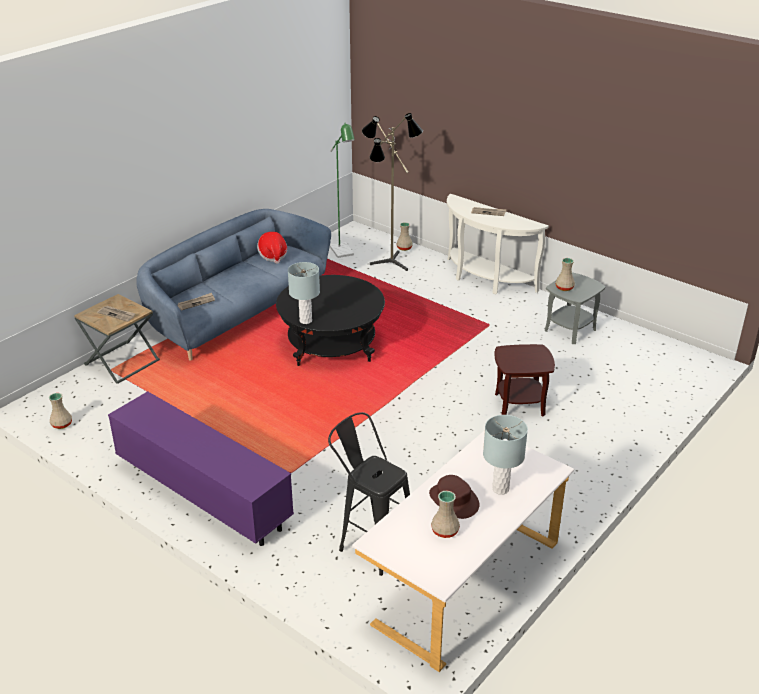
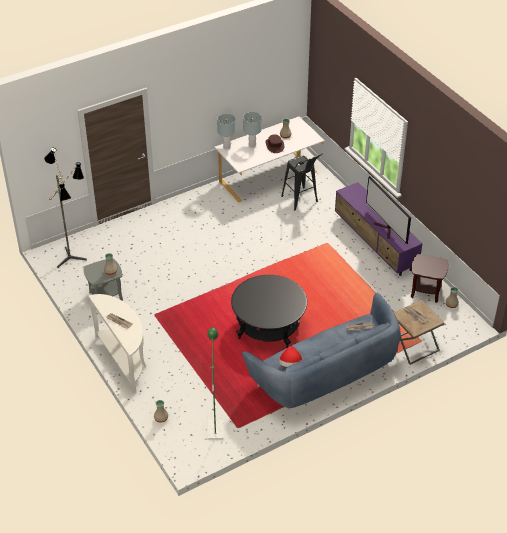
camera: 160 degrees left, 10 degrees up
(177, 422) = (386, 229): none -> television
(306, 320) = (292, 287): grey table lamp -> grey table lamp (226, 147)
(388, 264) = (186, 400): floor lamp -> floor lamp (73, 257)
(519, 404) = (181, 251): brown side table -> brown side table (426, 291)

